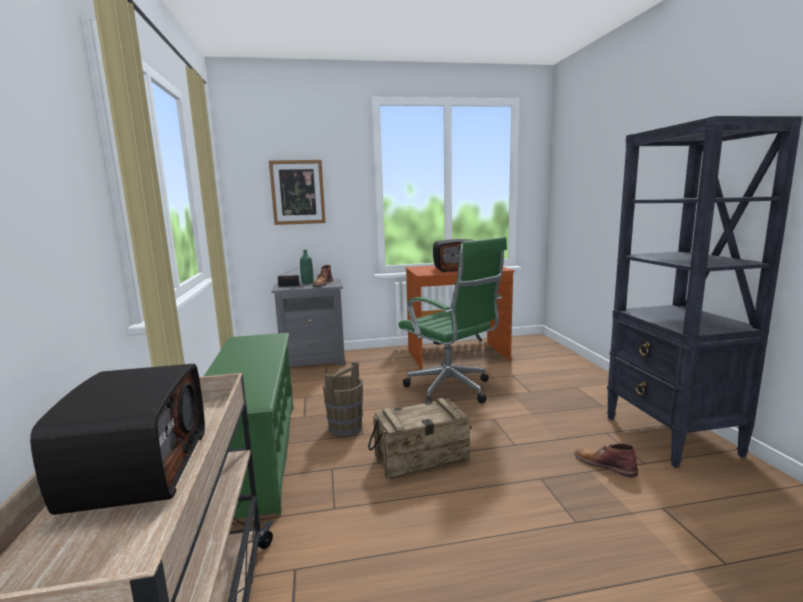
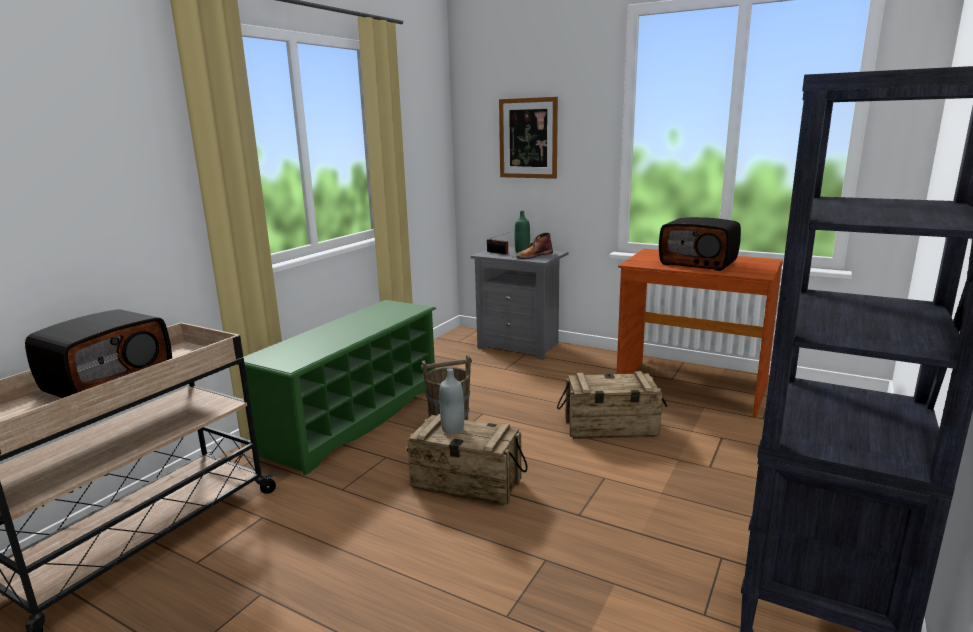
camera: 40 degrees right, 5 degrees up
(409, 415) = (452, 429): none -> grey bottle
(451, 390) = (611, 428): green office chair -> crate
(604, 464) = (646, 587): brown boot -> none

